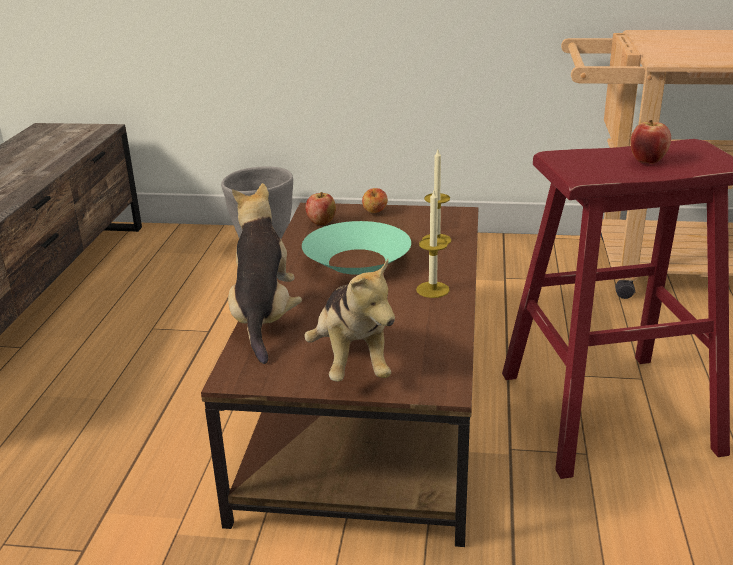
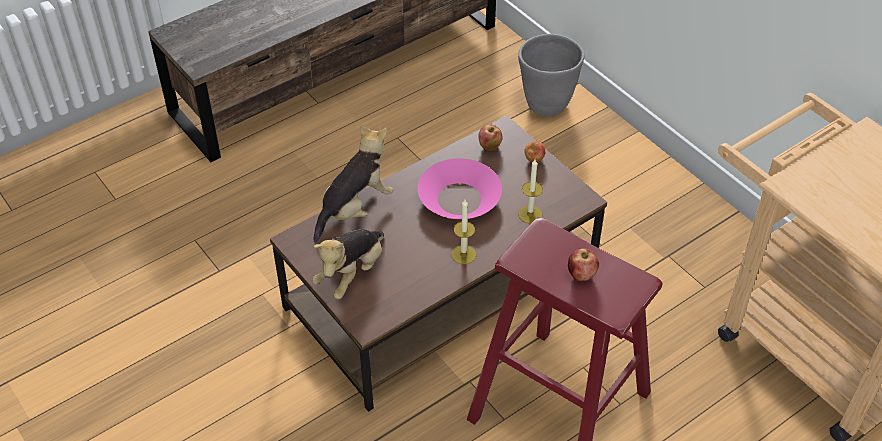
camera: 45 degrees right, 20 degrees up
(357, 261) = (459, 198): turquoise bowl -> pink bowl

